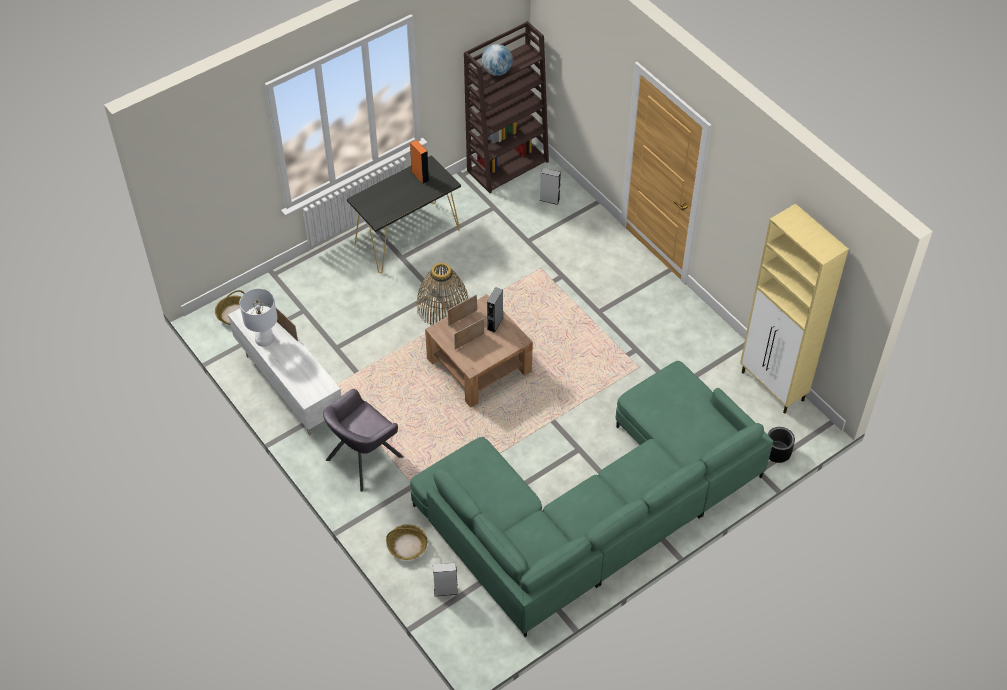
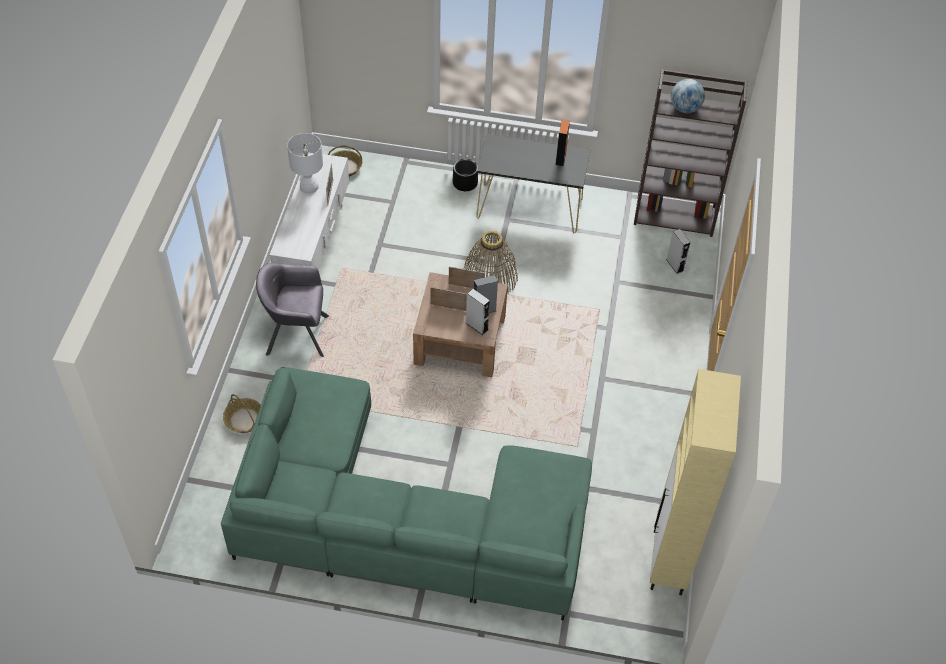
camera: 45 degrees right, 0 degrees up
(445, 591) = (226, 474): grey speaker -> grey speaker (477, 326)
(777, 452) = (602, 613): black planter -> black planter (464, 183)

